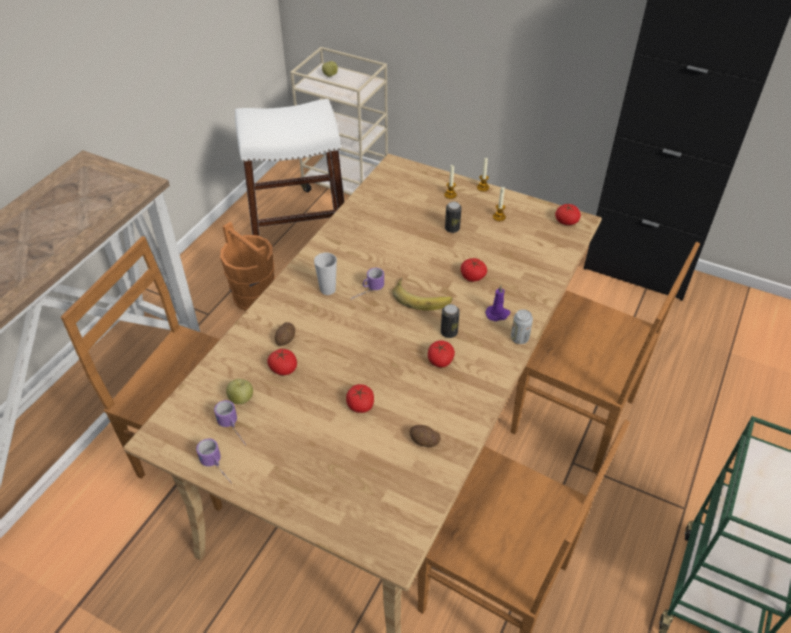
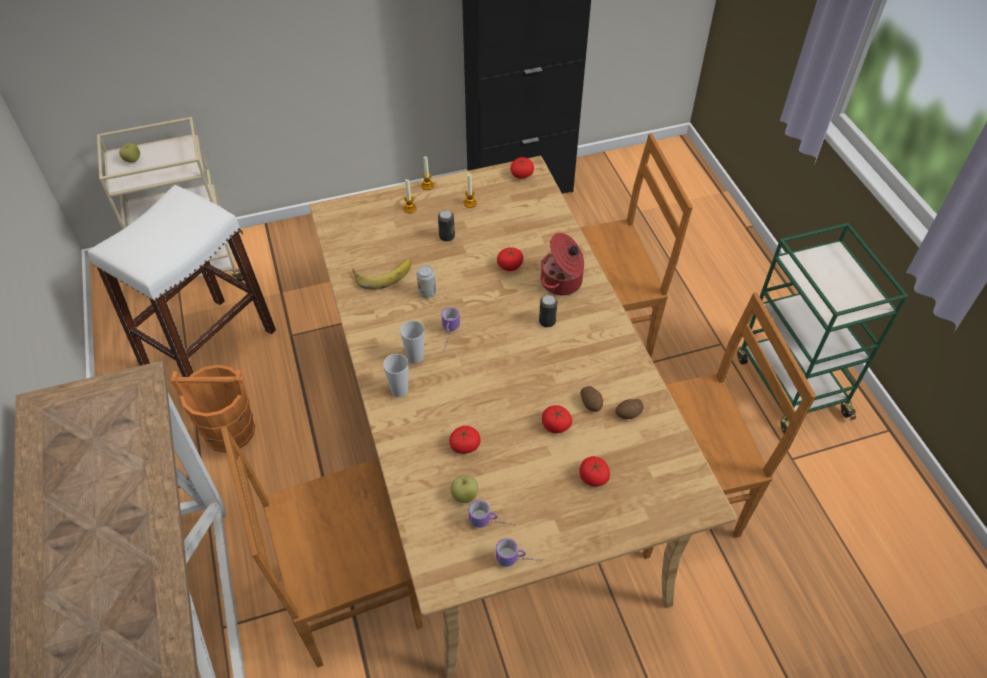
camera: 45 degrees left, 5 degrees up
(286, 339) = (436, 422): potato -> potato (591, 403)
(290, 302) = (399, 390): none -> cup
(422, 296) = (493, 308): banana -> banana (383, 273)
(440, 360) = (567, 347): tomato -> tomato (593, 477)
(498, 314) = (562, 282): purple candle -> cooking pot
(519, 338) = (598, 289): can -> can (427, 293)

